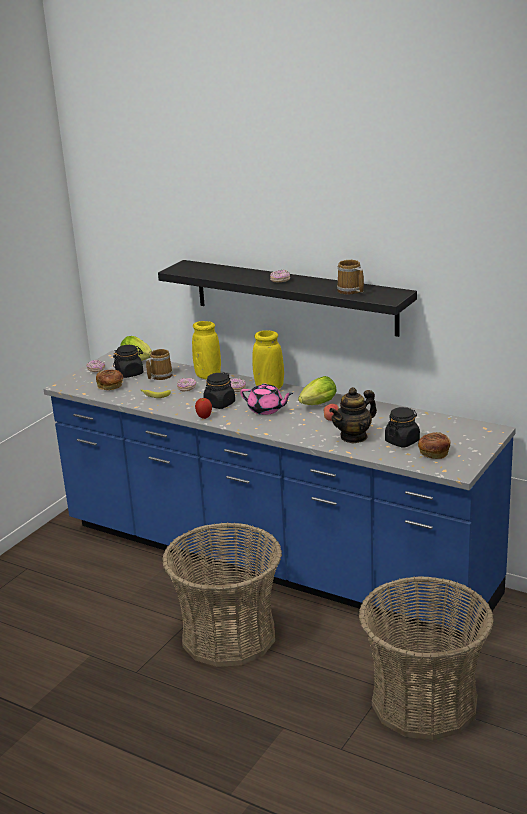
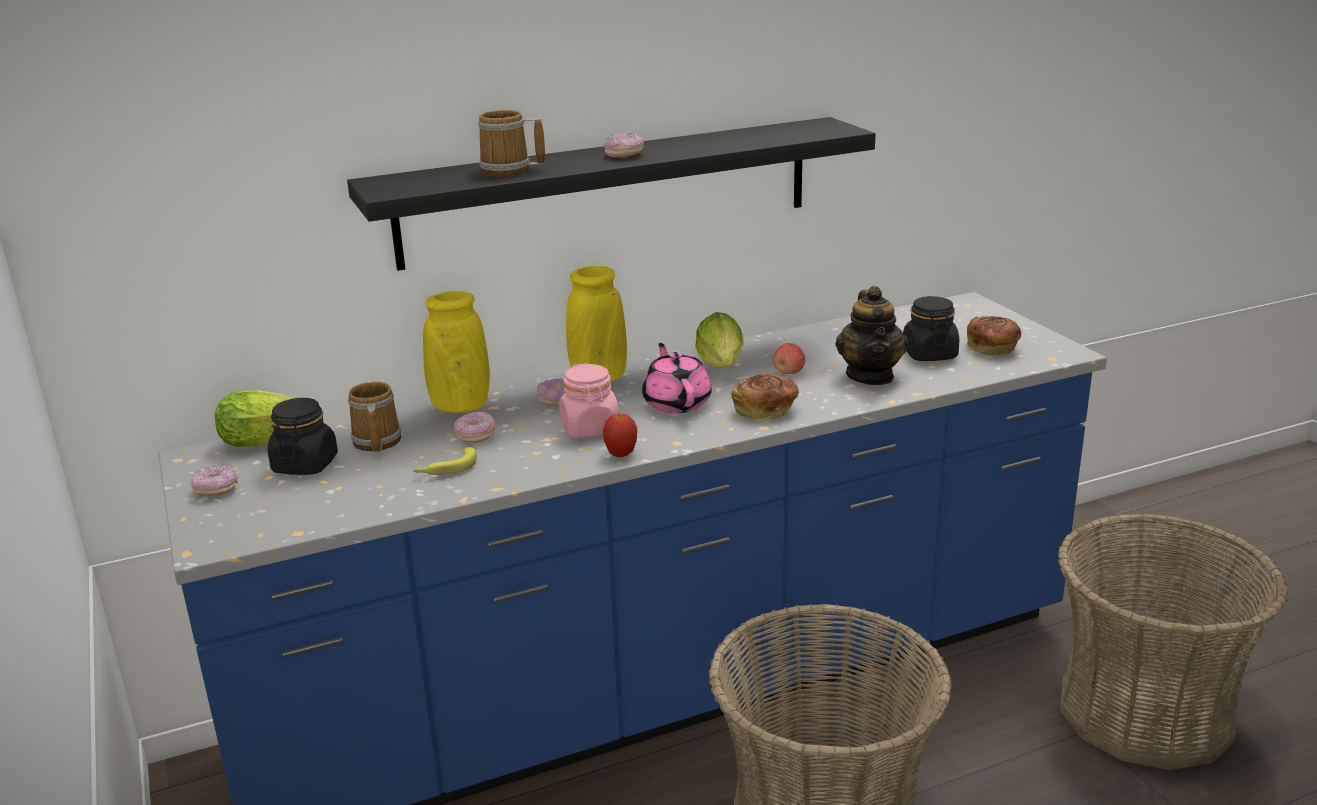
camera: 55 degrees left, 0 degrees up
(110, 386) = (323, 498): bread -> bread (765, 411)
(219, 404) = (590, 429): black jar -> pink jar
(266, 410) = (676, 402): pink teapot -> pink teapot turned 75 degrees counterclockwise
(350, 291) = (761, 137): mug -> mug (509, 171)

